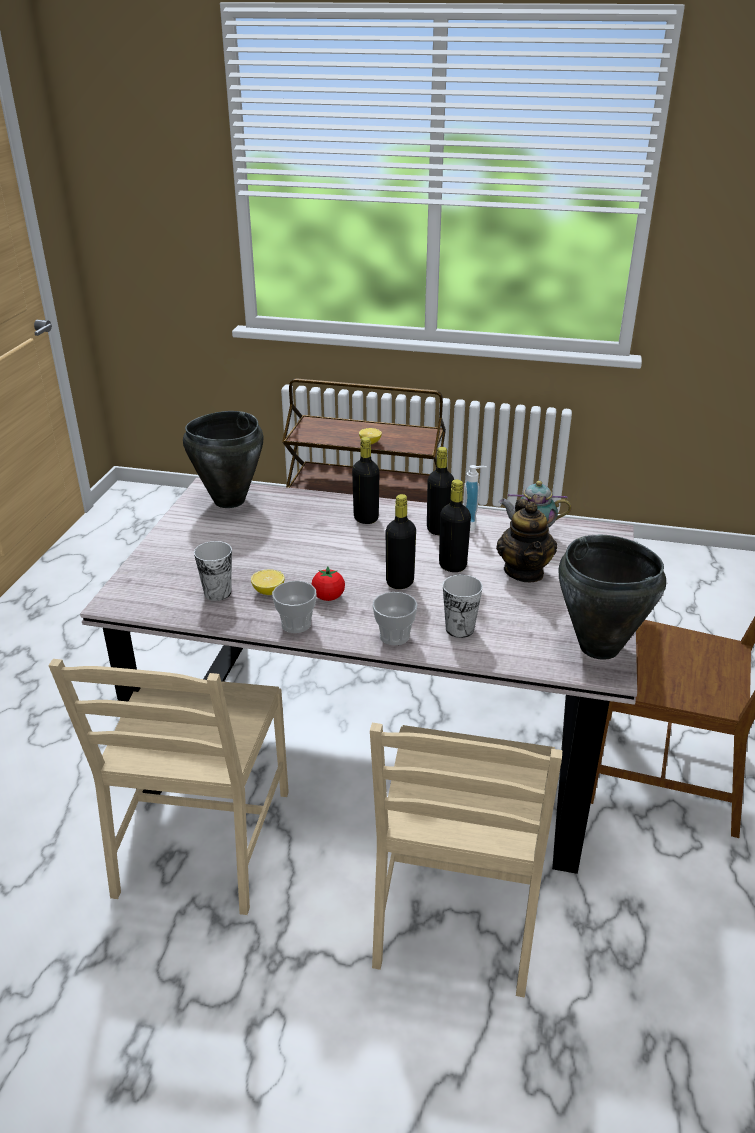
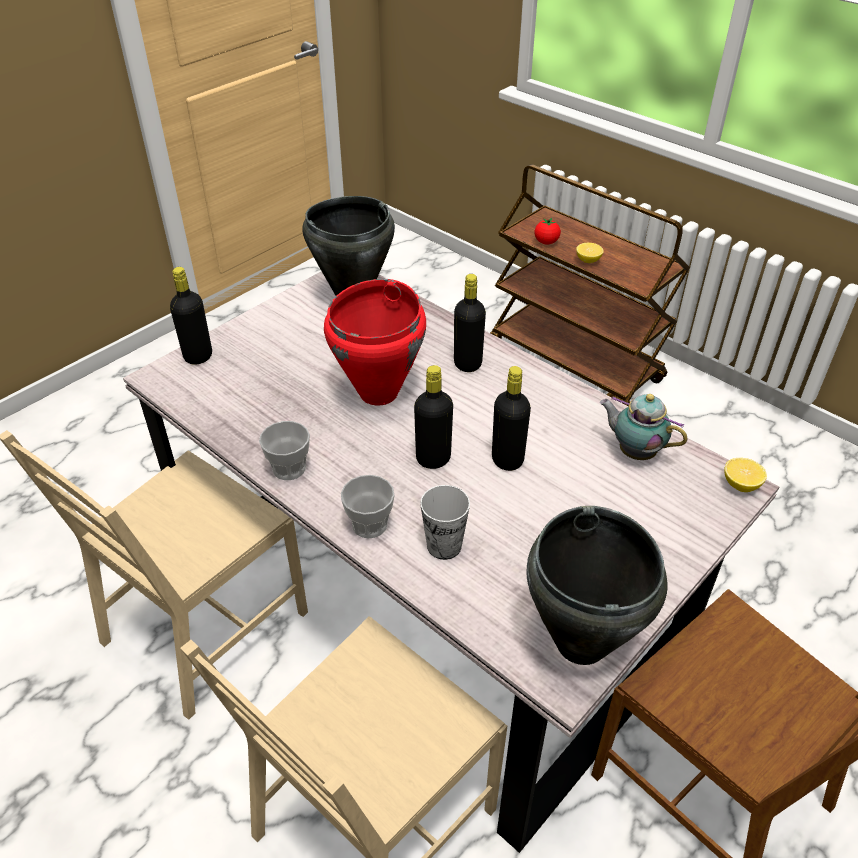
camera: 30 degrees right, 10 degrees up
(217, 593) = (251, 401): cup -> none
(268, 591) = (297, 418): lemon -> lemon (740, 485)
(317, 555) = (379, 392): none -> red cooking pot
(328, 597) = (346, 448): tomato -> tomato (546, 242)
(438, 529) = (533, 406): black bottle -> black bottle (198, 356)
(472, 524) = (577, 413): soap dispenser -> none
(524, 572) = (582, 500): teapot -> none

